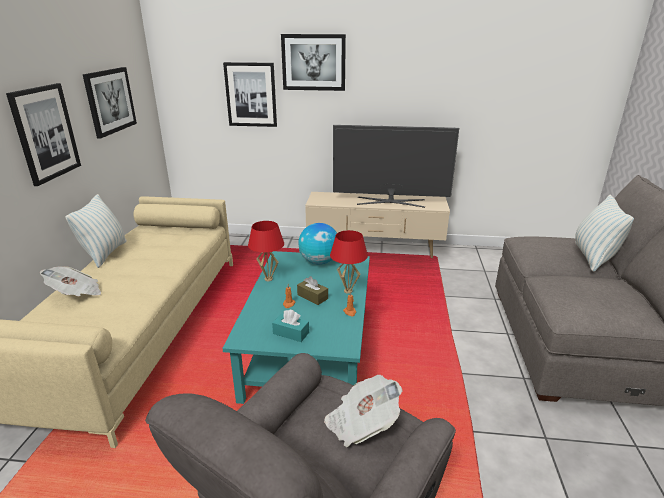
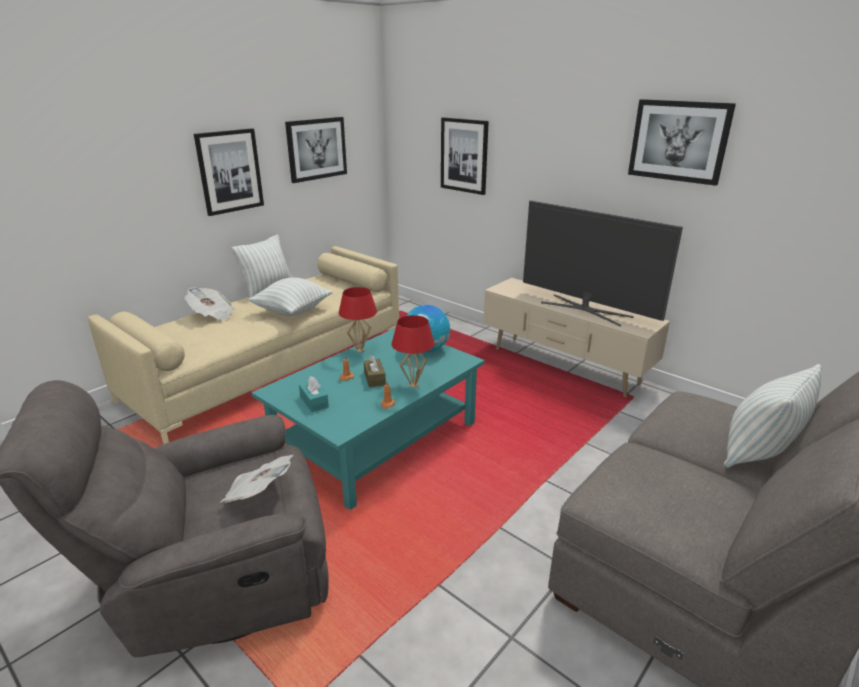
camera: 35 degrees right, 0 degrees up
(161, 265) = (292, 311): none -> pillow
(313, 62) = (528, 123): picture -> picture (678, 141)

